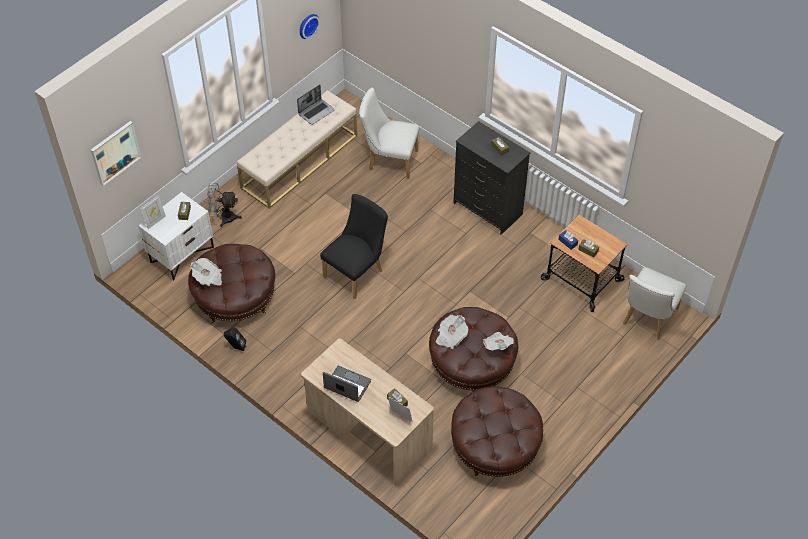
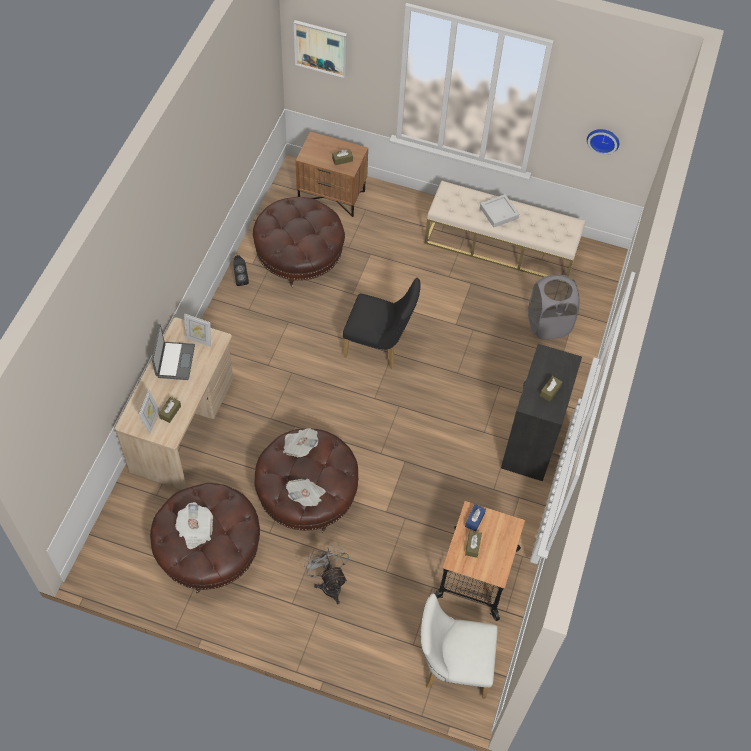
camera: 65 degrees right, 5 degrees up
(155, 221) = (321, 141): picture frame -> picture frame (199, 340)
(181, 254) = (332, 195): white nightstand -> brown nightstand
(208, 278) = (283, 212): newspaper -> newspaper (195, 530)
(224, 218) = (393, 211): grey fan -> grey fan (329, 583)
(292, 137) = (499, 213): none -> grey tray
(316, 112) = (546, 221): laptop -> none
(389, 160) = (548, 324): white chair -> grey laundry basket

